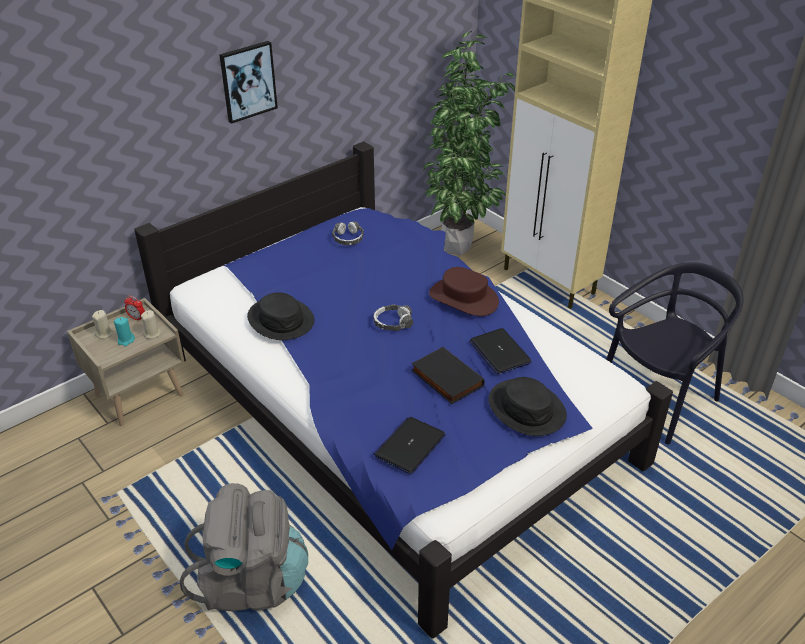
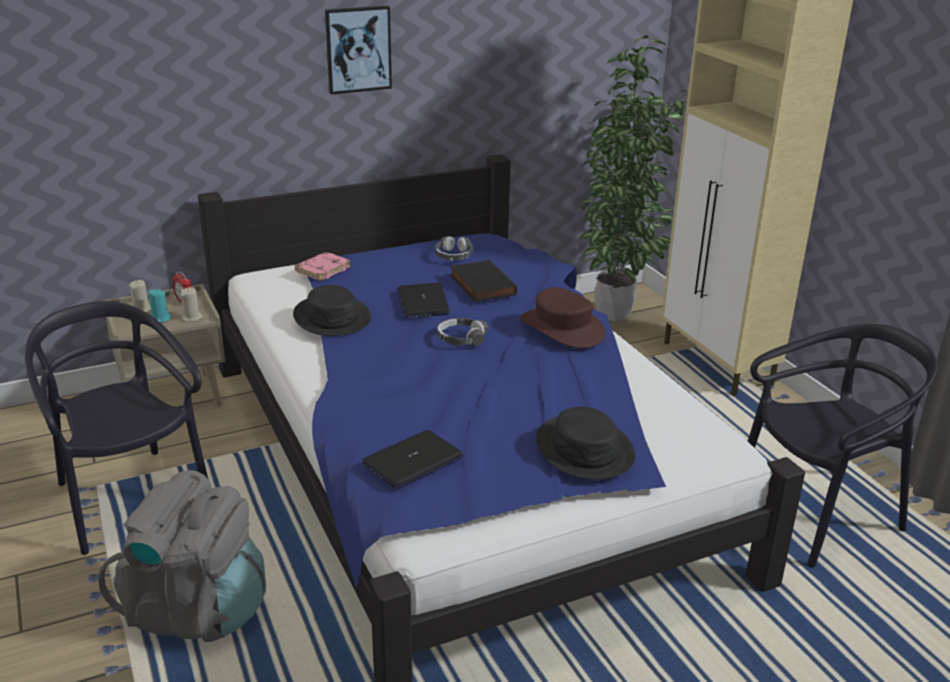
camera: 15 degrees right, 10 degrees down
(151, 498) = (130, 499): none -> black chair
(249, 271) = (322, 270): none -> pink book
(445, 378) = (495, 401): black book -> black book (480, 285)
(499, 352) = (579, 387): laptop -> laptop (423, 302)

